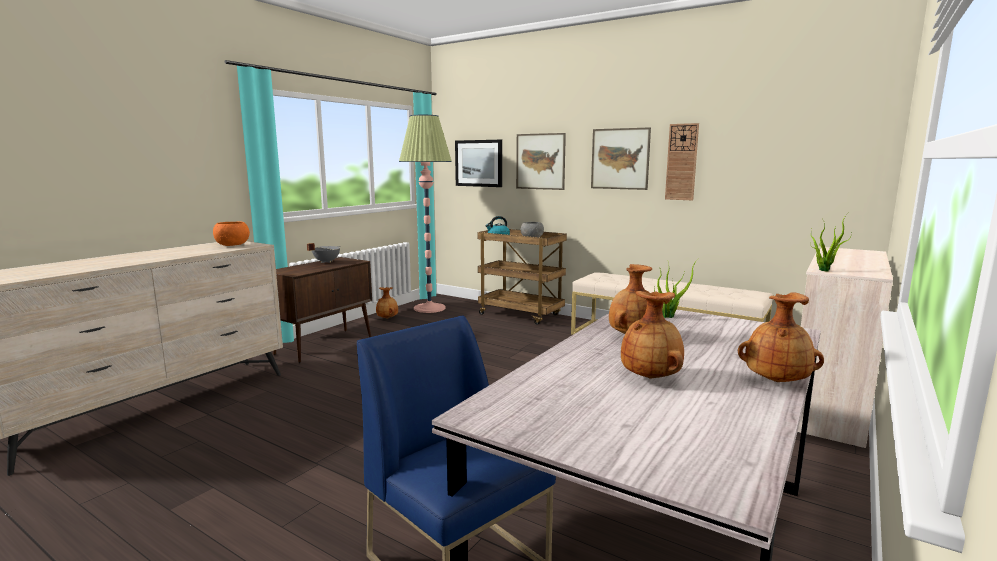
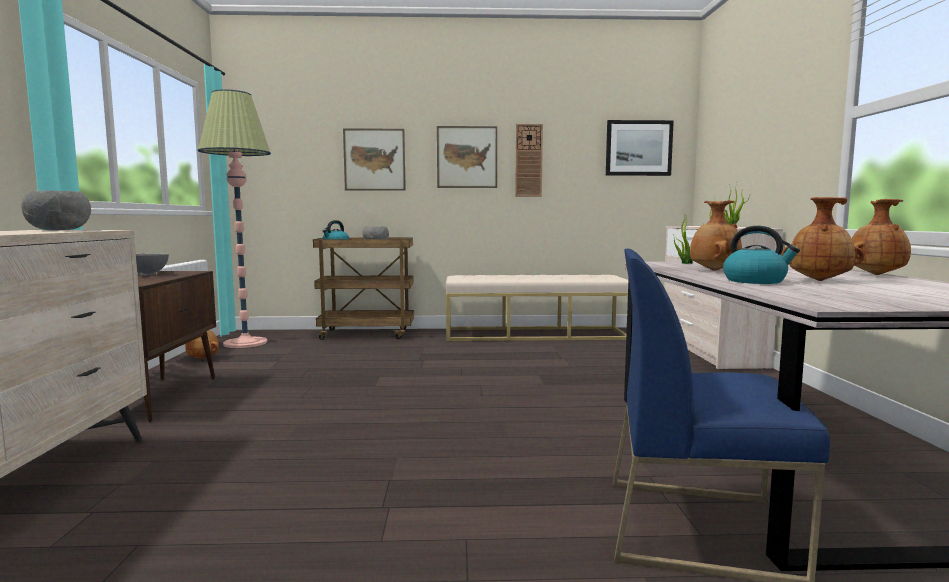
camera: 35 degrees left, 5 degrees down
(232, 245) = (59, 230): orange bowl -> grey bowl
(479, 163) = (290, 162): picture -> picture (638, 148)
(584, 364) = (755, 281): none -> kettle

